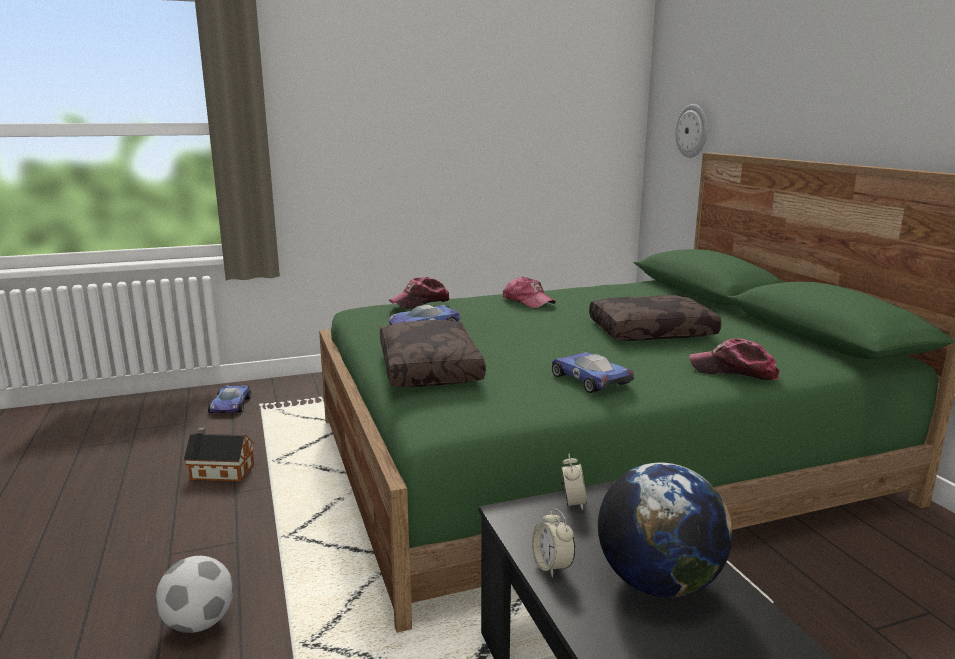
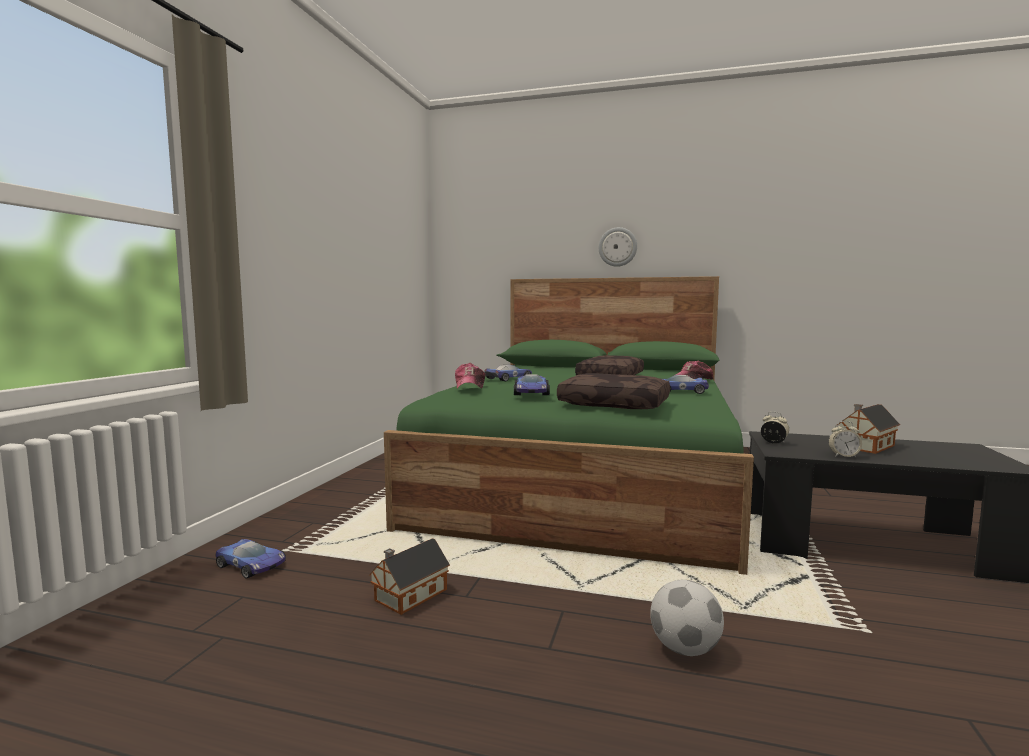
camera: 55 degrees left, 10 degrees down
(528, 301) = (509, 378): cap -> toy car
(658, 583) = (865, 446): globe -> toy house
(692, 131) = (486, 267): wall clock -> wall clock (617, 247)

